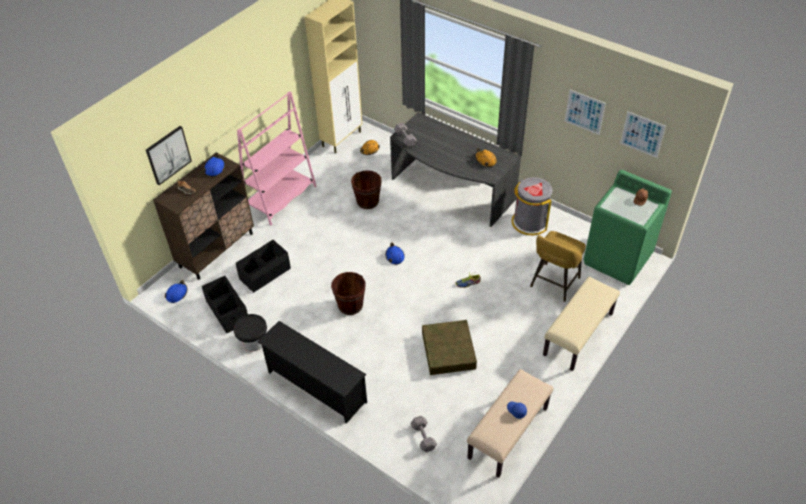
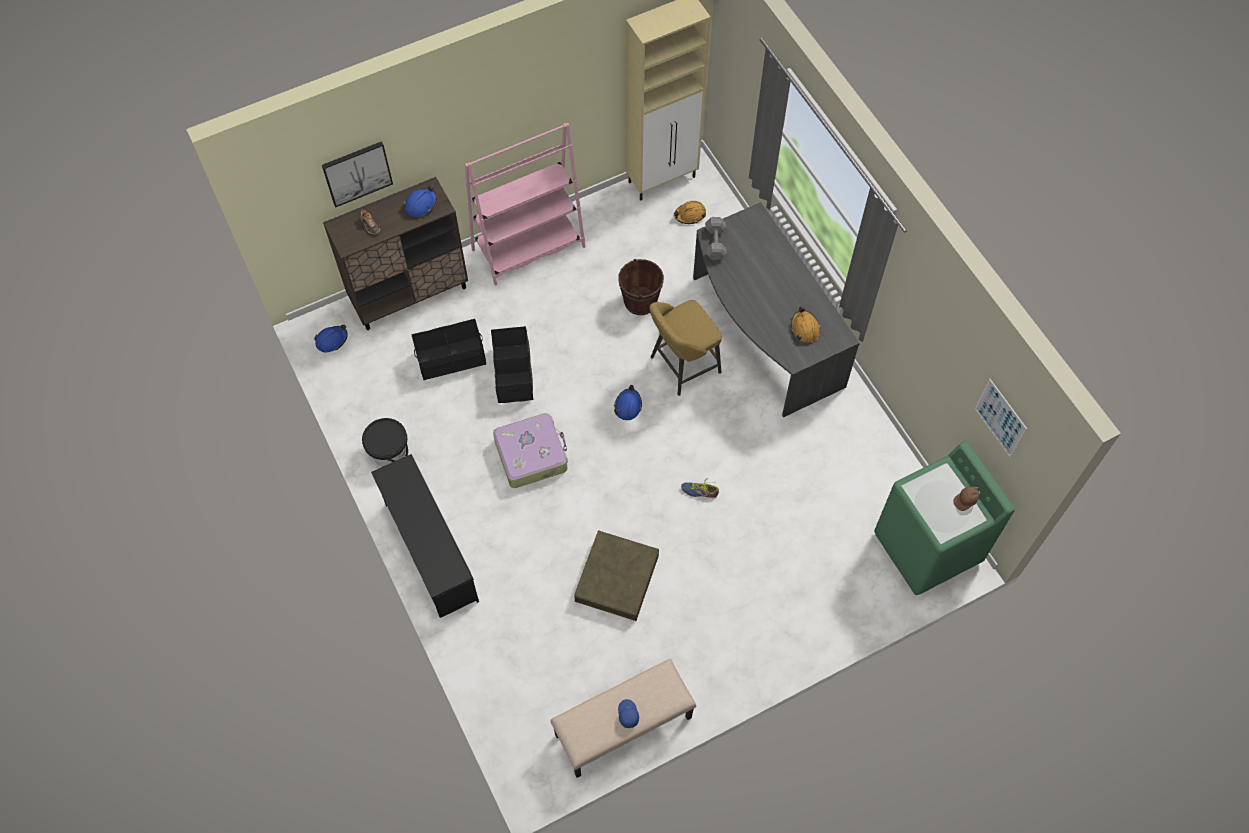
camera: 25 degrees right, 15 degrees up
(228, 312) = (379, 395): black storage box -> black storage box (513, 373)
(350, 305) = (531, 454): brown bucket -> suitcase
(423, 438) = (518, 682): grey dumbbell -> none
(529, 222) = (841, 433): grey trash can -> none
(553, 284) = (812, 546): yellow stool -> yellow stool (682, 367)
(578, 334) = (797, 636): beige bench -> none
(584, 112) = (944, 342): picture -> none

